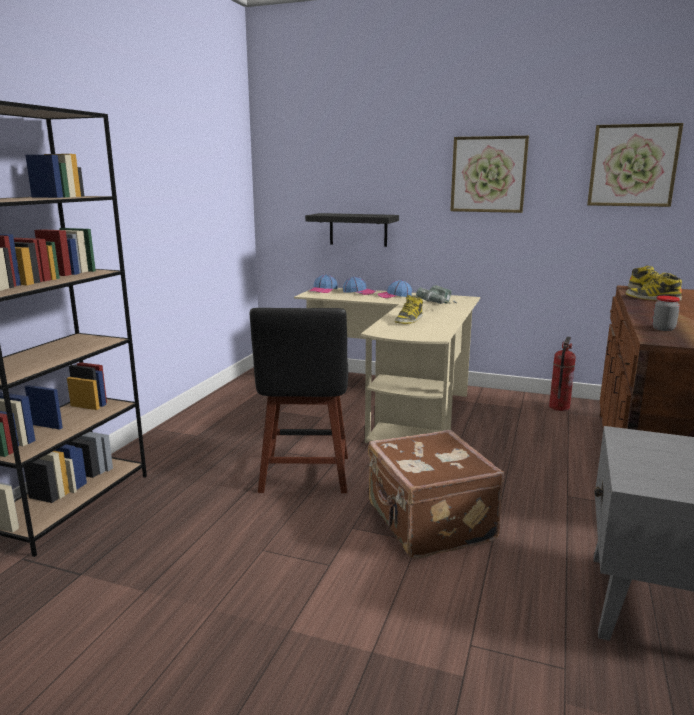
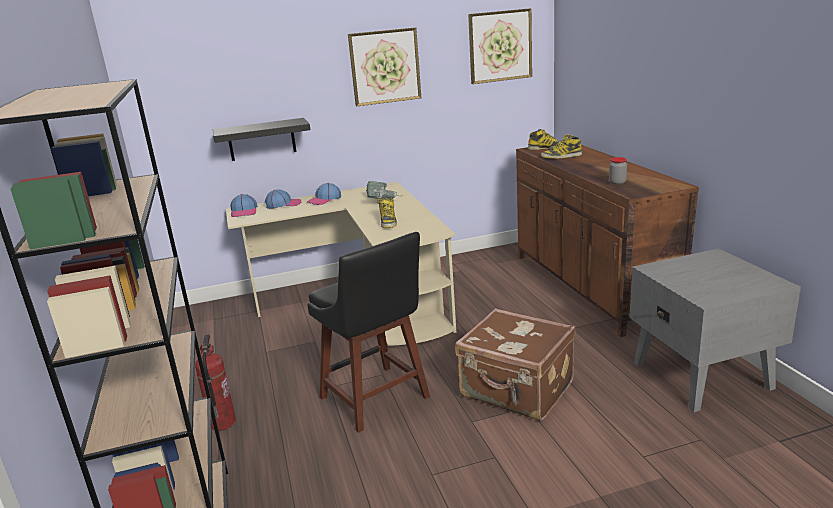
camera: 35 degrees left, 5 degrees up
(558, 407) = (485, 260): fire extinguisher -> fire extinguisher (222, 423)

